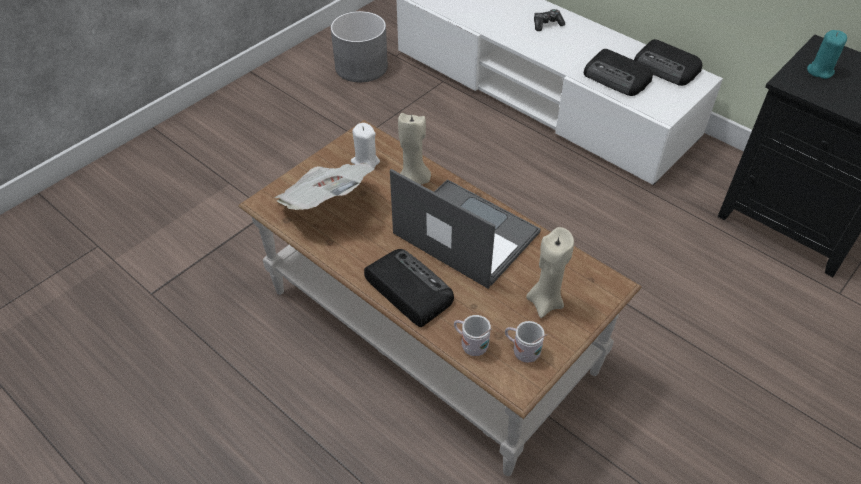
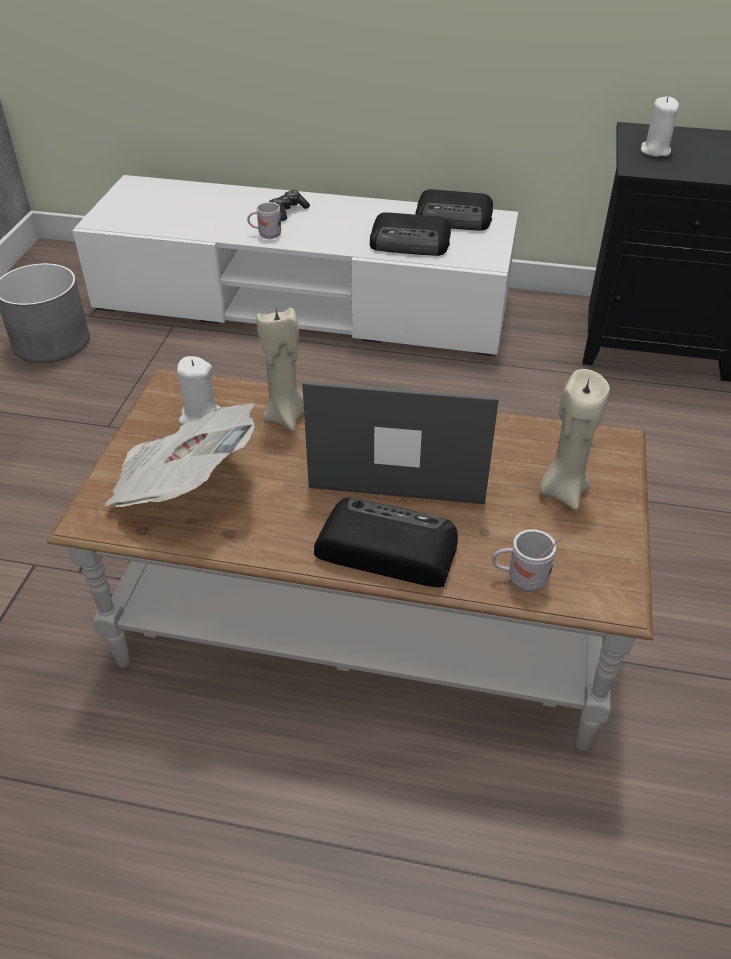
camera: 30 degrees left, 5 degrees down
(522, 351) = (586, 558): white mug -> white mug (266, 235)
(820, 71) = (655, 151): turquoise candle -> white candle

